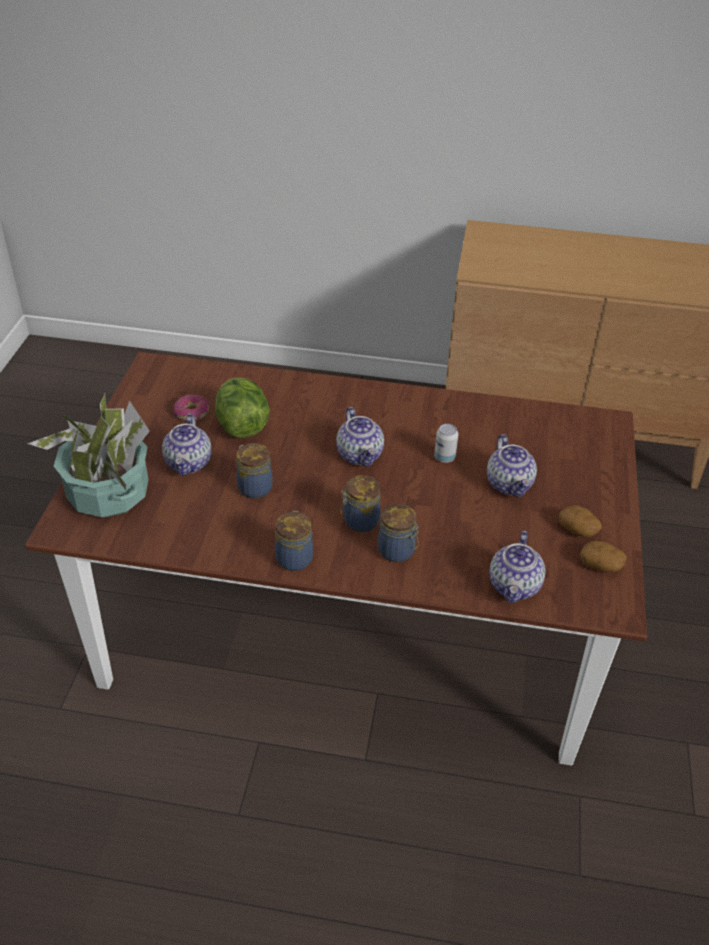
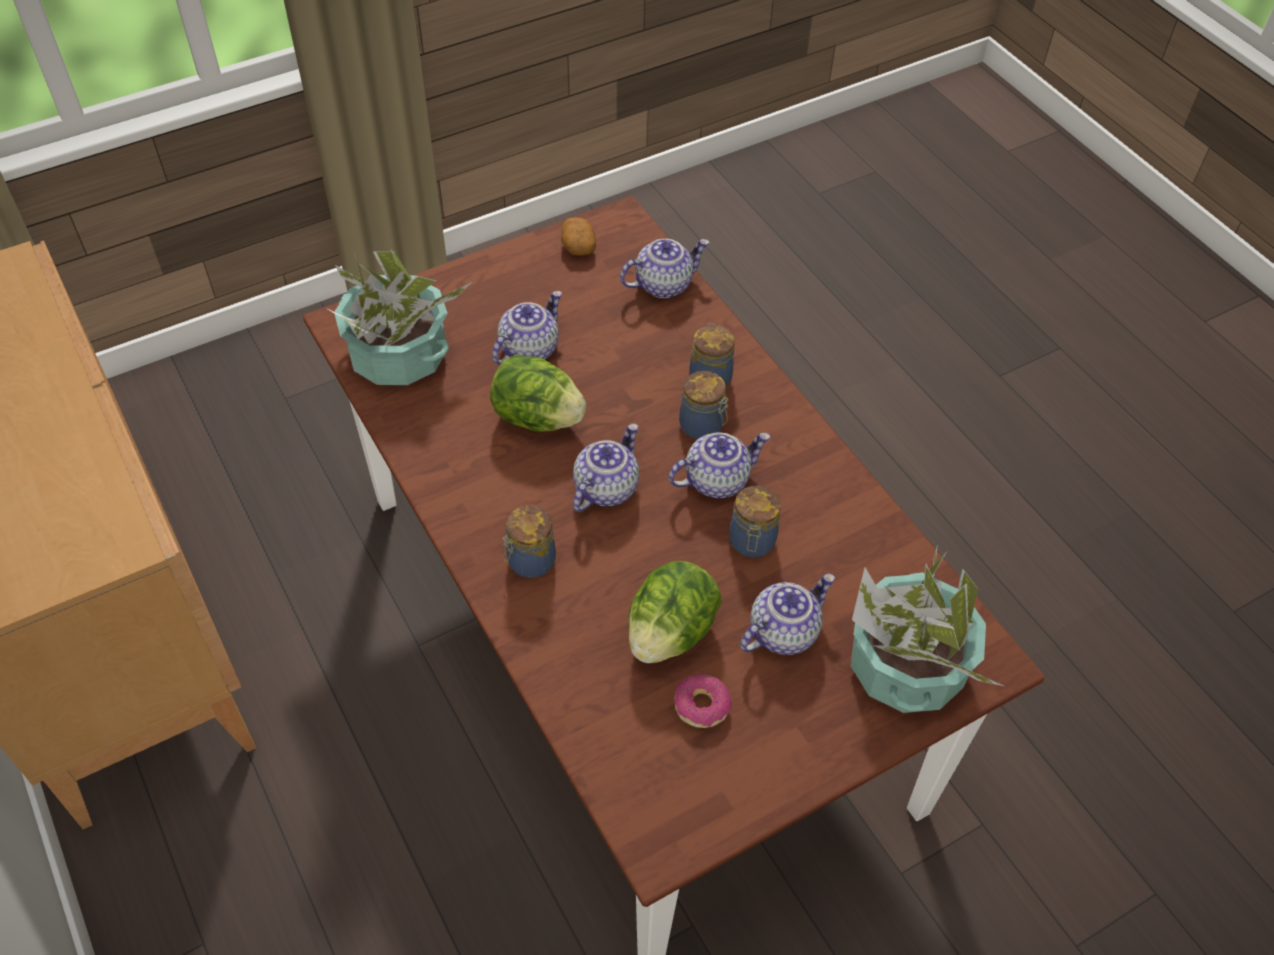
camera: 130 degrees left, 10 degrees up
(294, 557) = (801, 443): jar -> jar (529, 562)
(313, 501) = (717, 479): none -> teapot
(444, 457) = (537, 417): can -> lettuce
(556, 430) = (398, 356): none -> potted plant
(578, 529) = (546, 277): potato -> none

